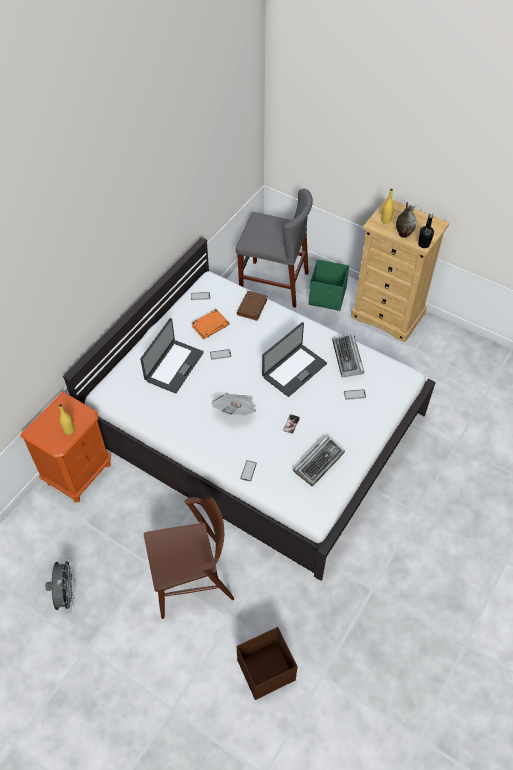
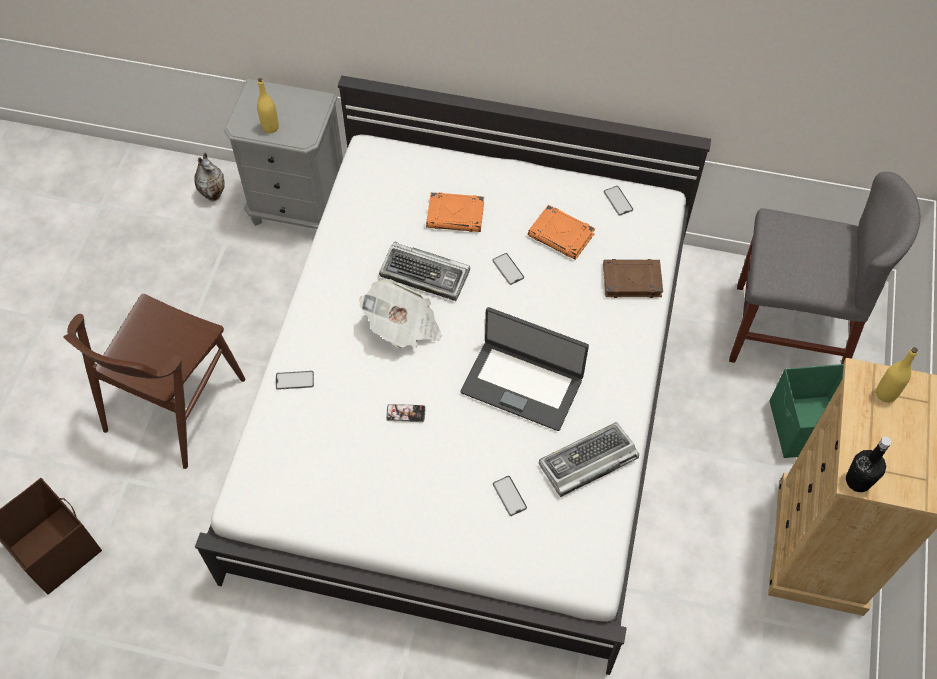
camera: 70 degrees right, 5 degrees up
(67, 595) = (113, 267): grey fan -> none
(79, 473) = (299, 207): orange nightstand -> grey nightstand
(173, 366) = (456, 215): laptop -> orange book
(191, 579) = (174, 405): brown chair -> brown chair turned 60 degrees clockwise
(274, 283) = (788, 332): grey chair -> grey chair turned 75 degrees counterclockwise
(319, 462) = (343, 477): keyboard -> keyboard (426, 275)
(403, 234) = (865, 435): vase -> vase (214, 194)

